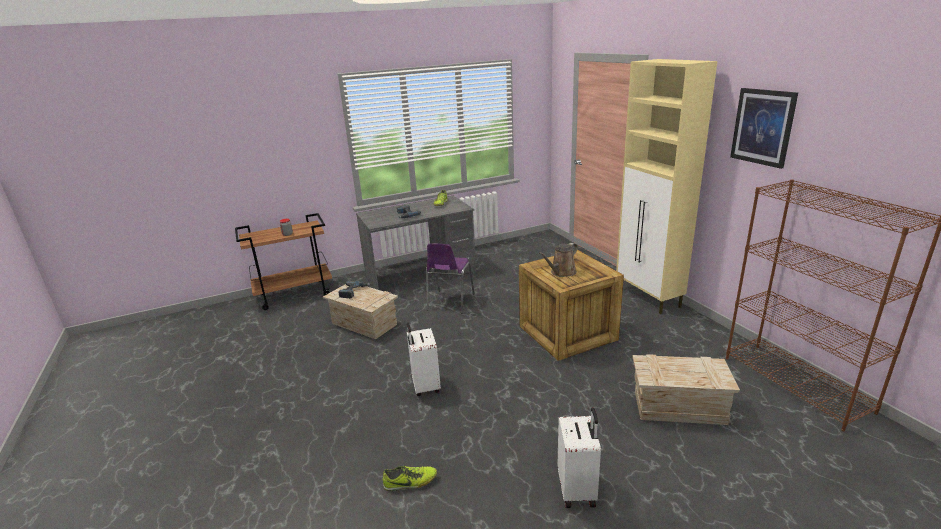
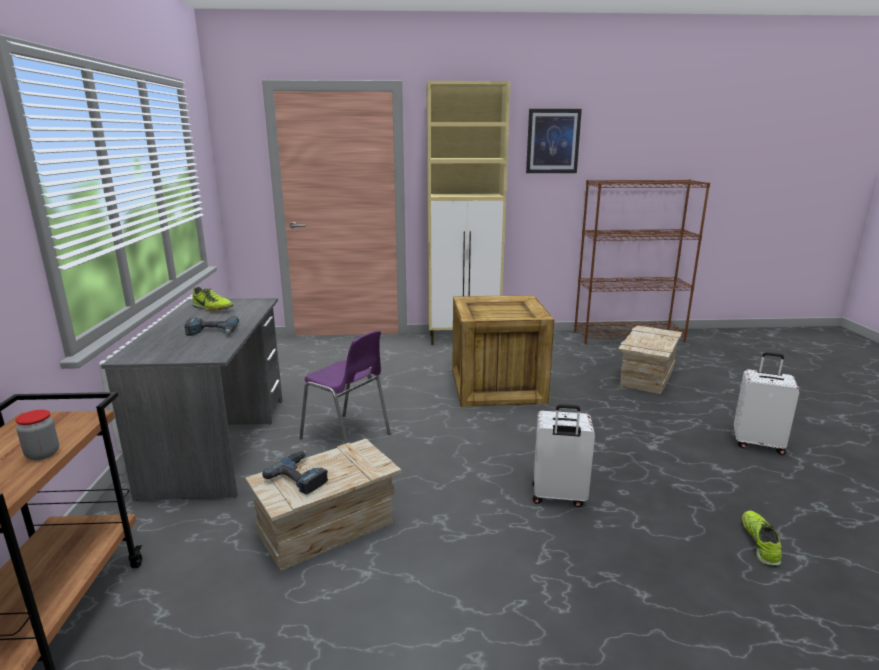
camera: 70 degrees left, 5 degrees down
(561, 272) = (497, 313): brown watering can -> none

